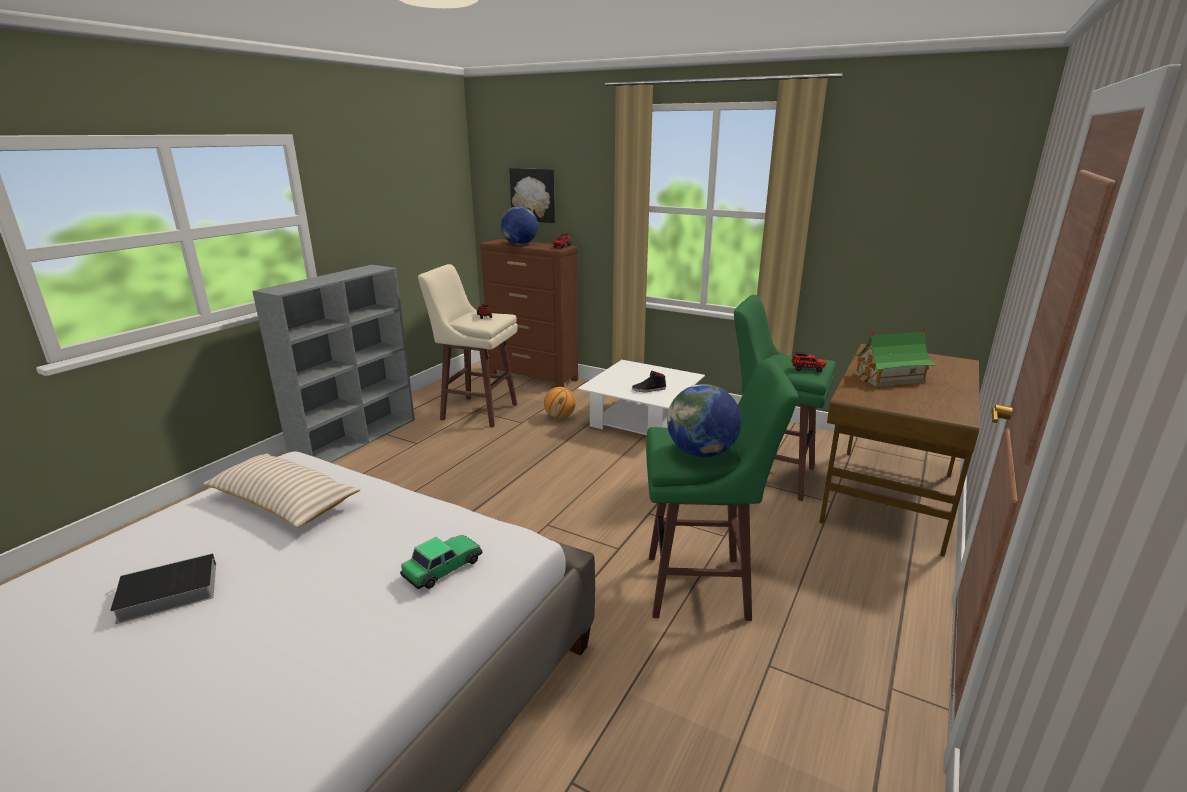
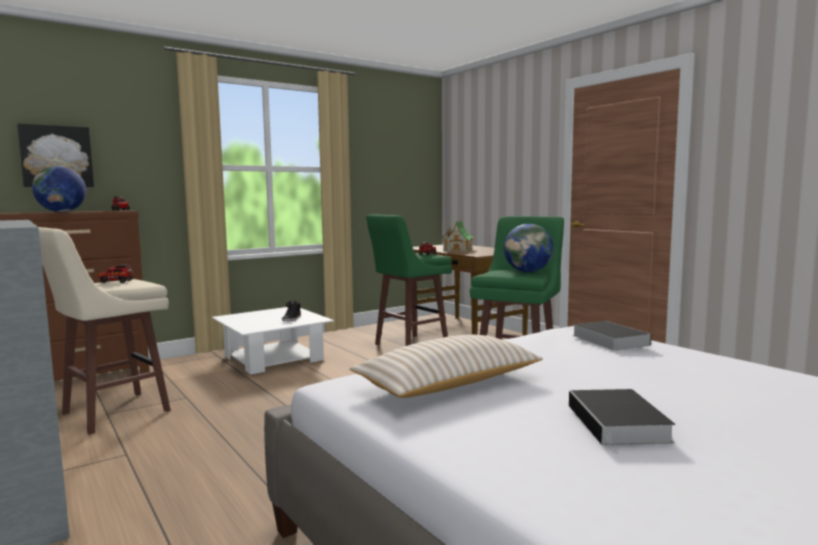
camera: 65 degrees left, 15 degrees down
(443, 567) = (607, 339): toy car -> book
(560, 417) = (208, 381): basketball -> none

